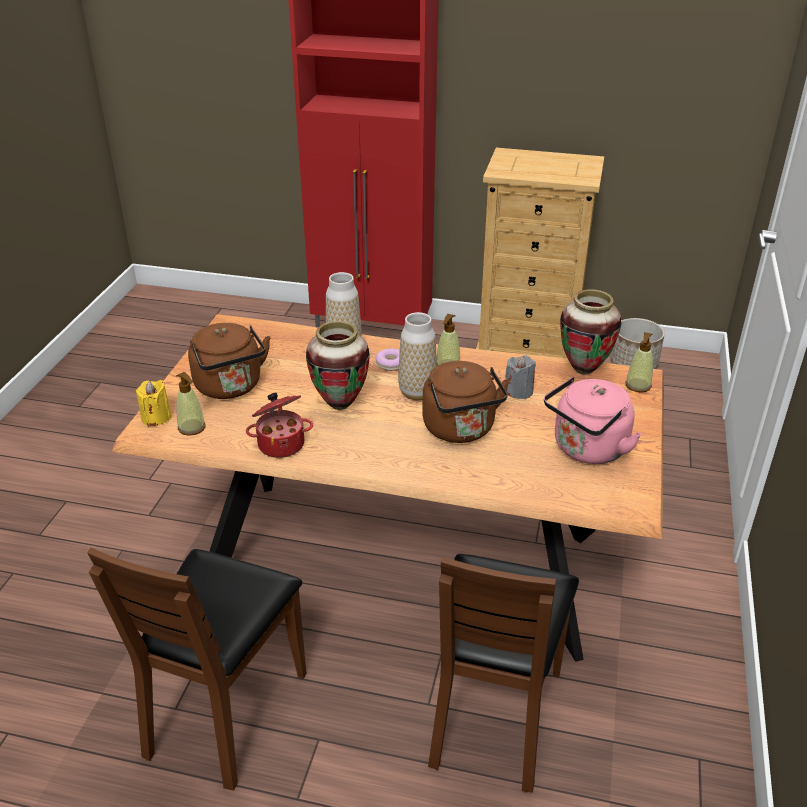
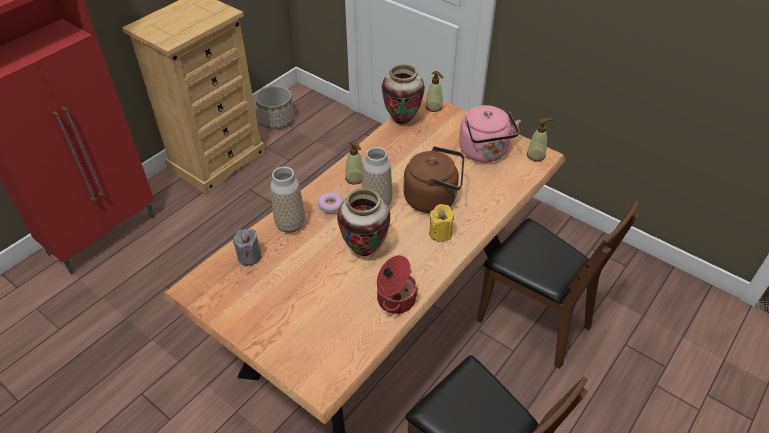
camera: 65 degrees left, 10 degrees up
(156, 417) = (307, 375): yellow candle -> yellow candle (440, 233)
(192, 428) = (339, 352): soap dispenser -> soap dispenser (536, 155)
(230, 387) = (296, 311): brown kettle -> none
(519, 391) = (407, 157): grey candle -> grey candle (249, 257)

